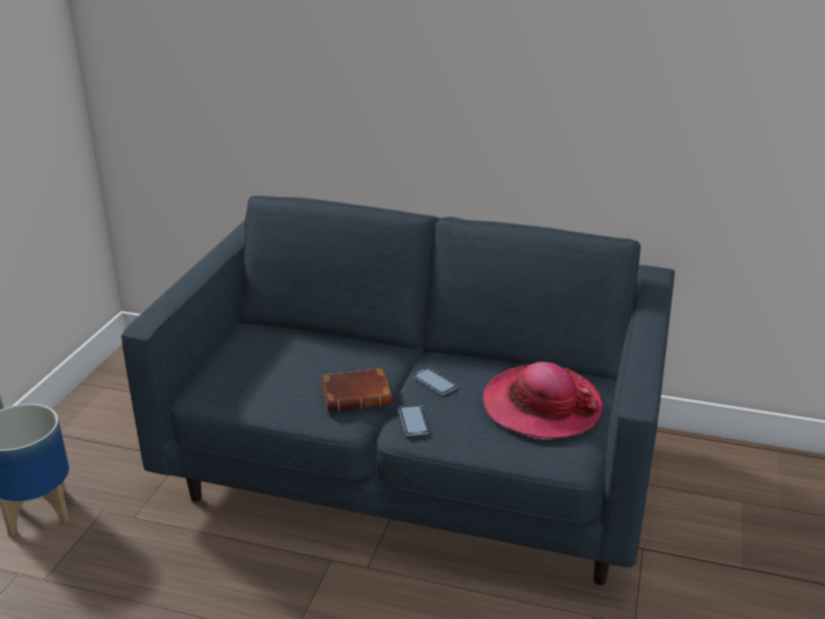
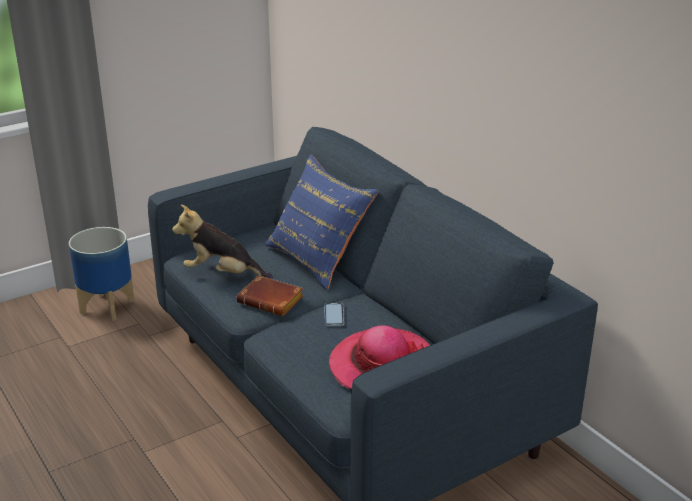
camera: 40 degrees right, 0 degrees up
(266, 392) = (222, 274): none -> plush toy
(341, 338) = (318, 259): none -> blue pillow
(413, 421) = (281, 333): phone -> none

